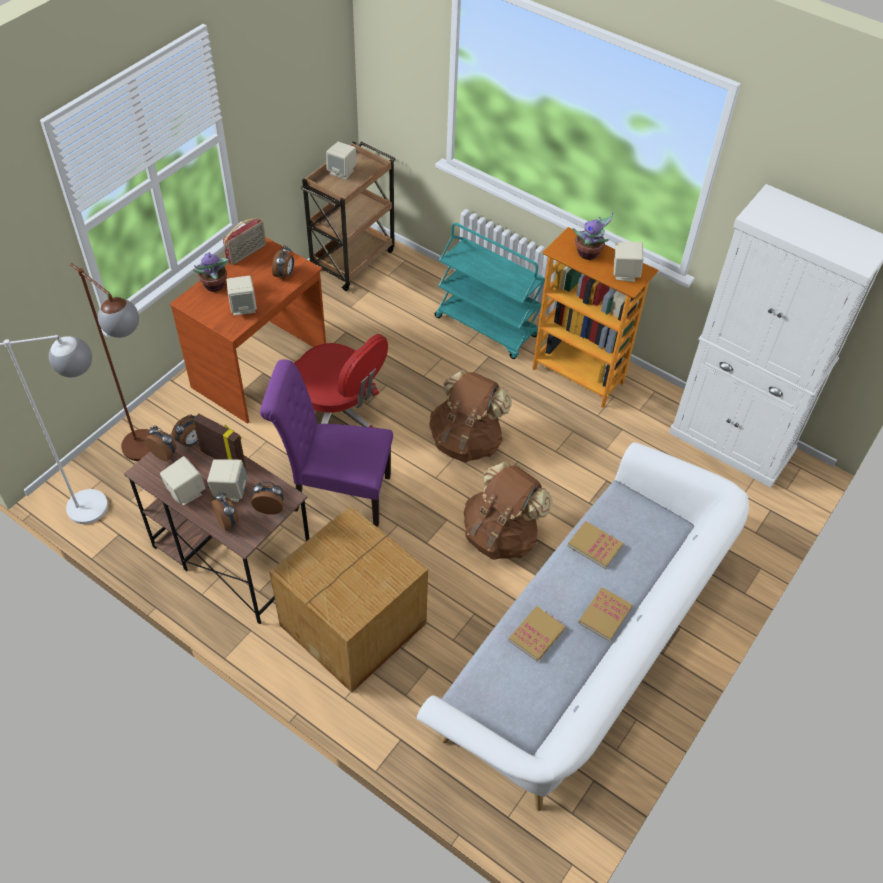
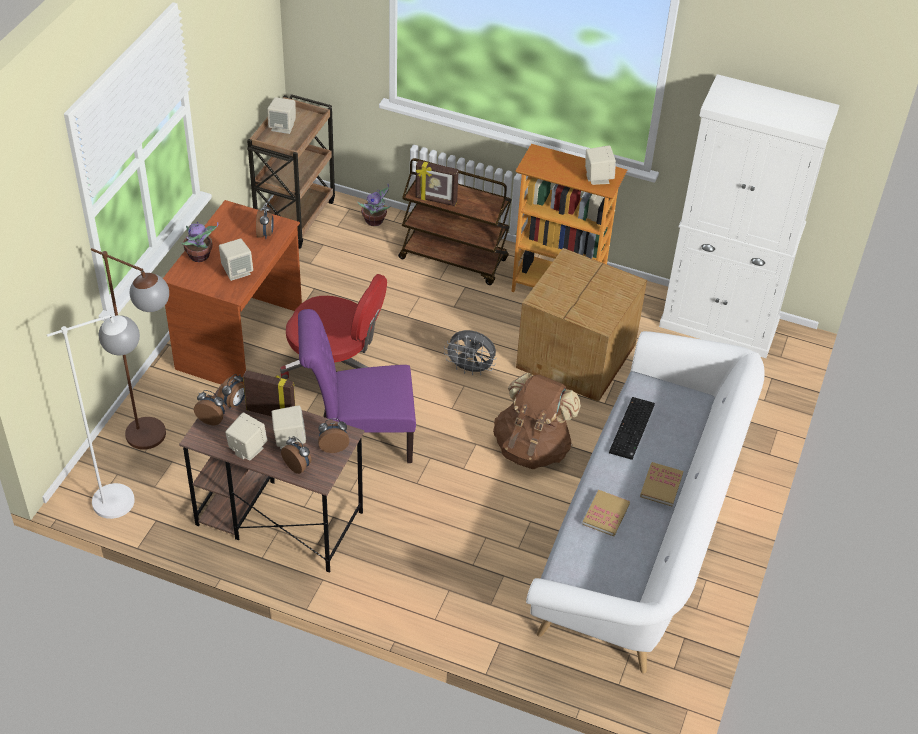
camera: 15 degrees left, 5 degrees down
(247, 253) = (219, 220): radio -> none
(355, 624) = (421, 553): cardboard box -> cardboard box (578, 355)
(466, 441) = (470, 369): brown backpack -> grey fan
(470, 268) = (435, 200): none -> picture frame
(487, 327) = (454, 259): turquoise cart -> brown cart
(589, 254) = (559, 165): potted plant -> potted plant (375, 221)
(595, 546) = (633, 430): book -> keyboard

